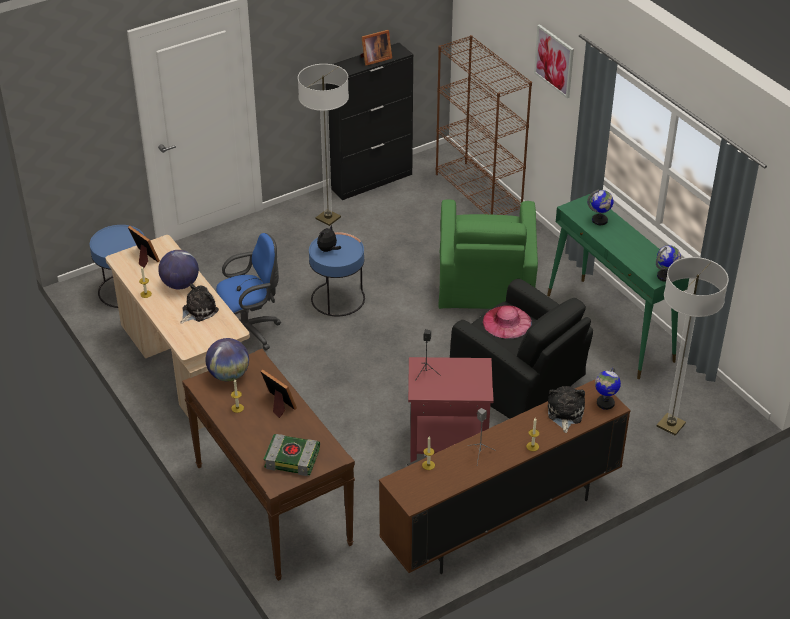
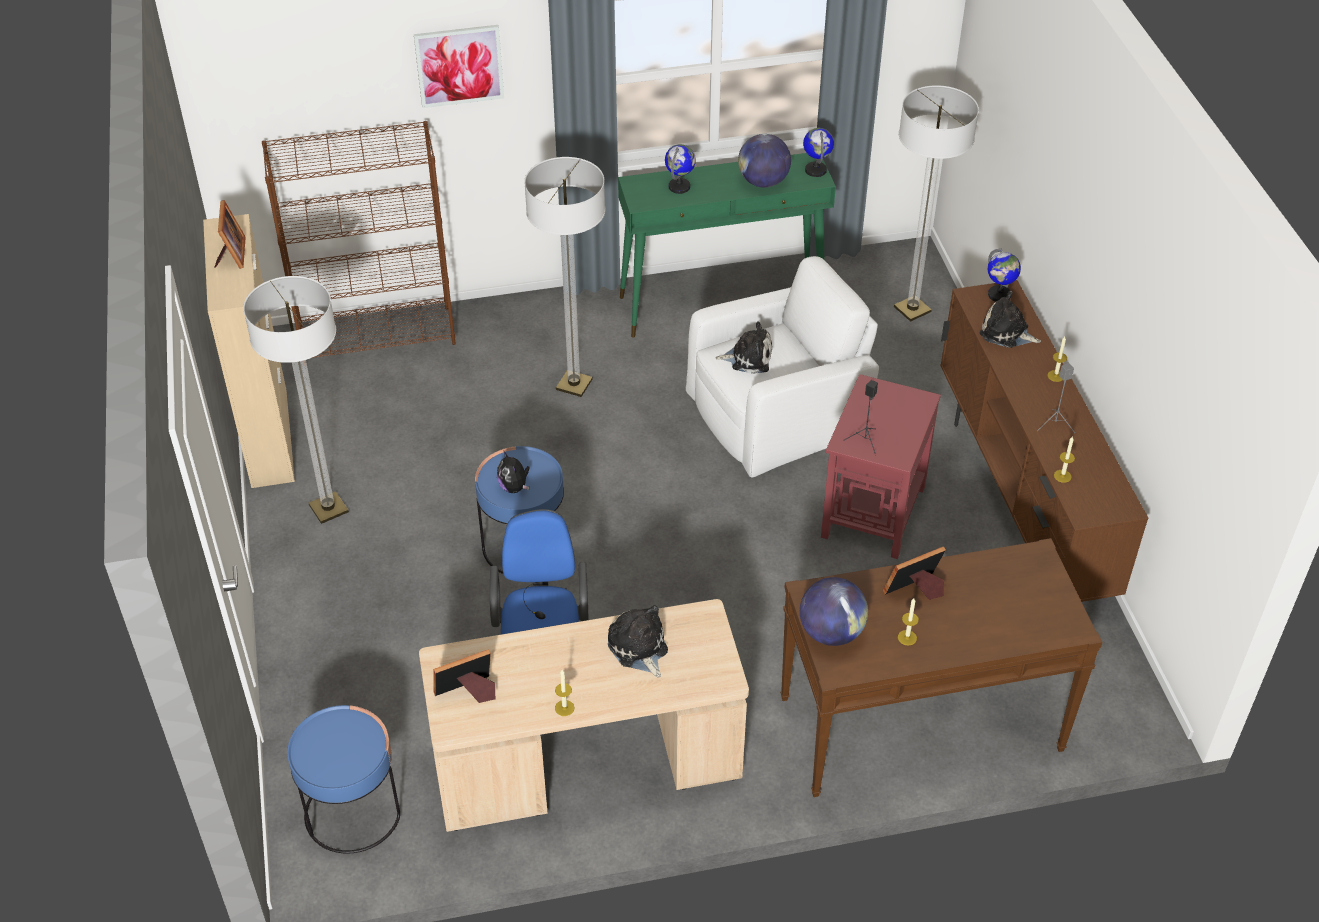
camera: 70 degrees left, 5 degrees up
(180, 284) = (562, 658): globe -> globe (763, 182)
(293, 458) = (1029, 599): book -> none
(371, 180) = (269, 437): black cabinet -> beige cabinet
(485, 282) = (574, 385): green armchair -> floor lamp
(507, 322) = (748, 358): pink hat -> plush toy
(518, 379) = (778, 411): black armchair -> white armchair

